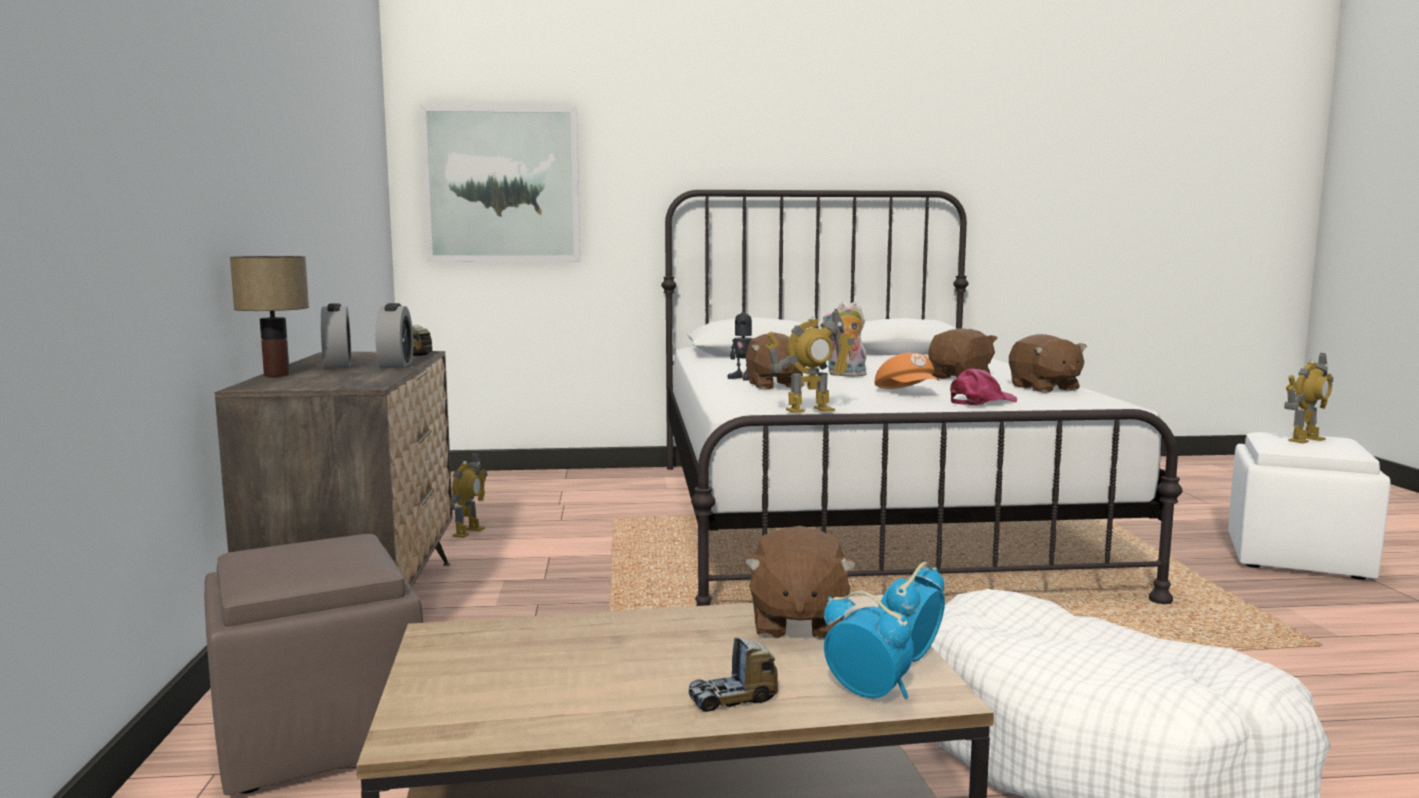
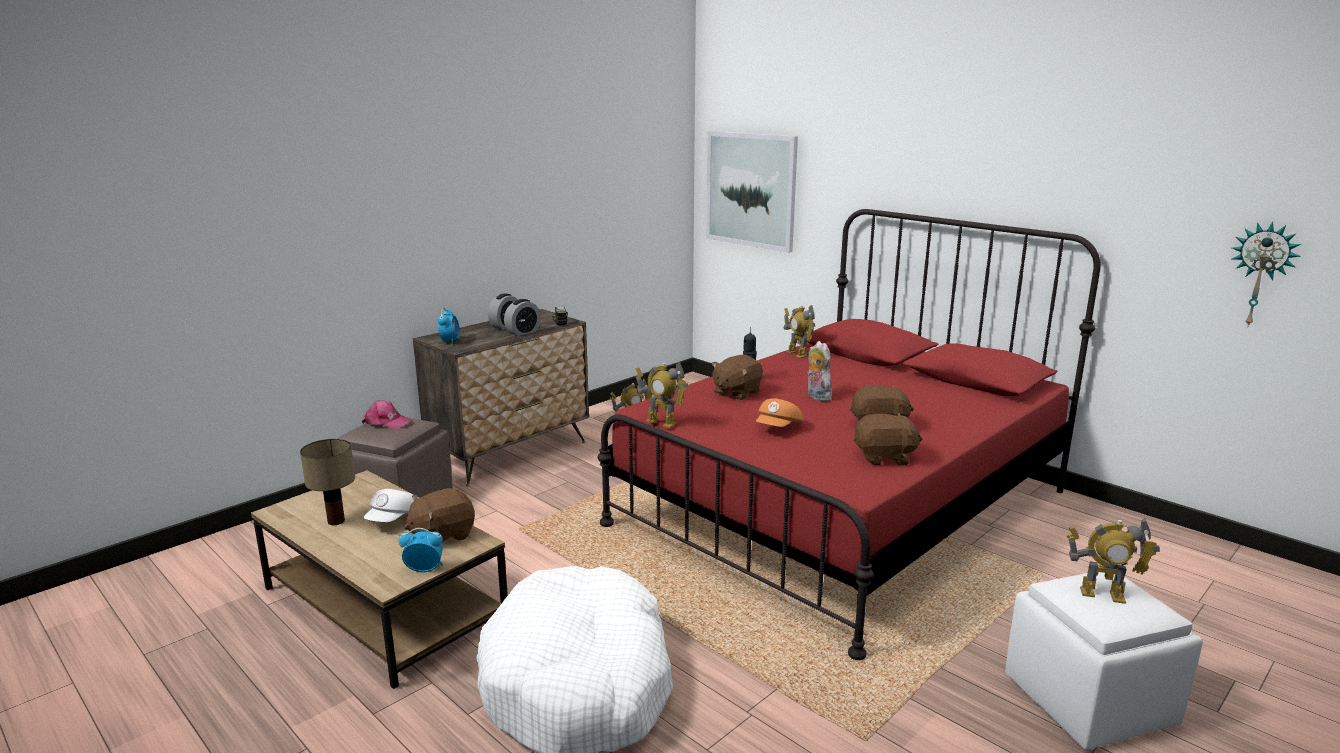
camera: 50 degrees right, 10 degrees up
(275, 375) = (464, 329): table lamp -> table lamp (336, 521)
(674, 642) = (395, 520): none -> white cap
(710, 361) = (797, 354): none -> toy robot
(733, 699) = (348, 549): toy truck -> none
(860, 520) = (842, 507): white bed -> red bed
(868, 693) = (378, 572): alarm clock -> alarm clock (450, 342)
(981, 402) = (784, 453): pink cap -> pink cap (387, 422)
(1044, 388) = (884, 457): brown plush toy -> brown plush toy turned 120 degrees counterclockwise
(1088, 209) = (1260, 274): none -> wall clock

